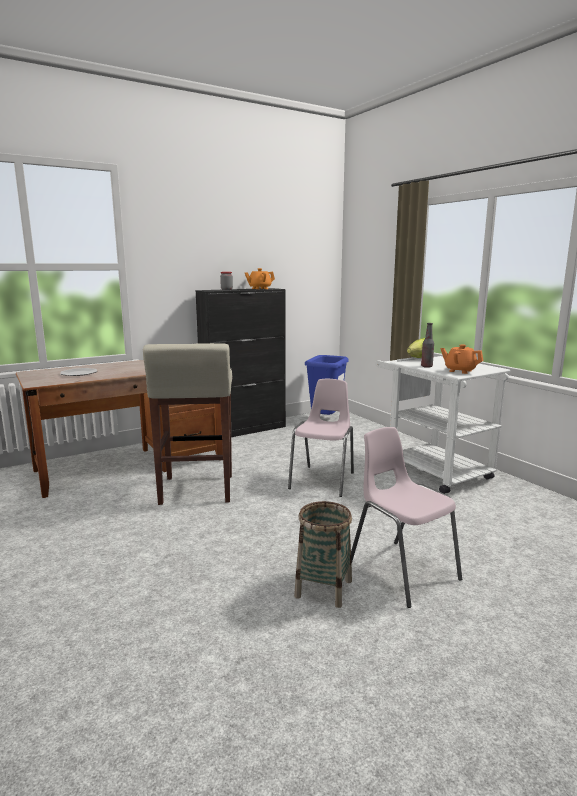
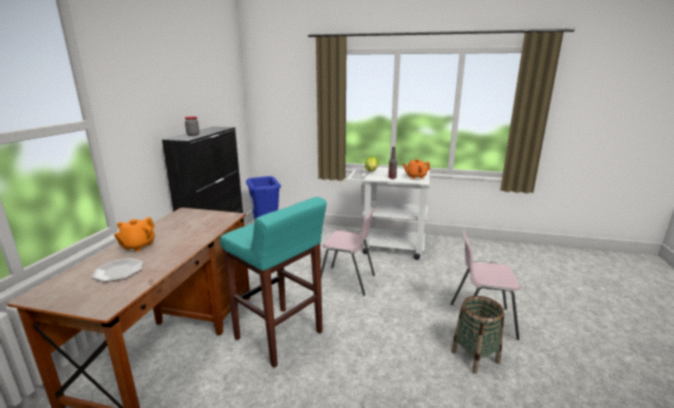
camera: 45 degrees left, 5 degrees up
(196, 490) = (279, 336): beige stool -> turquoise stool
(259, 288) = (213, 129): orange teapot -> orange teapot (137, 246)
(323, 480) = (347, 281): pink chair -> pink chair turned 135 degrees clockwise

